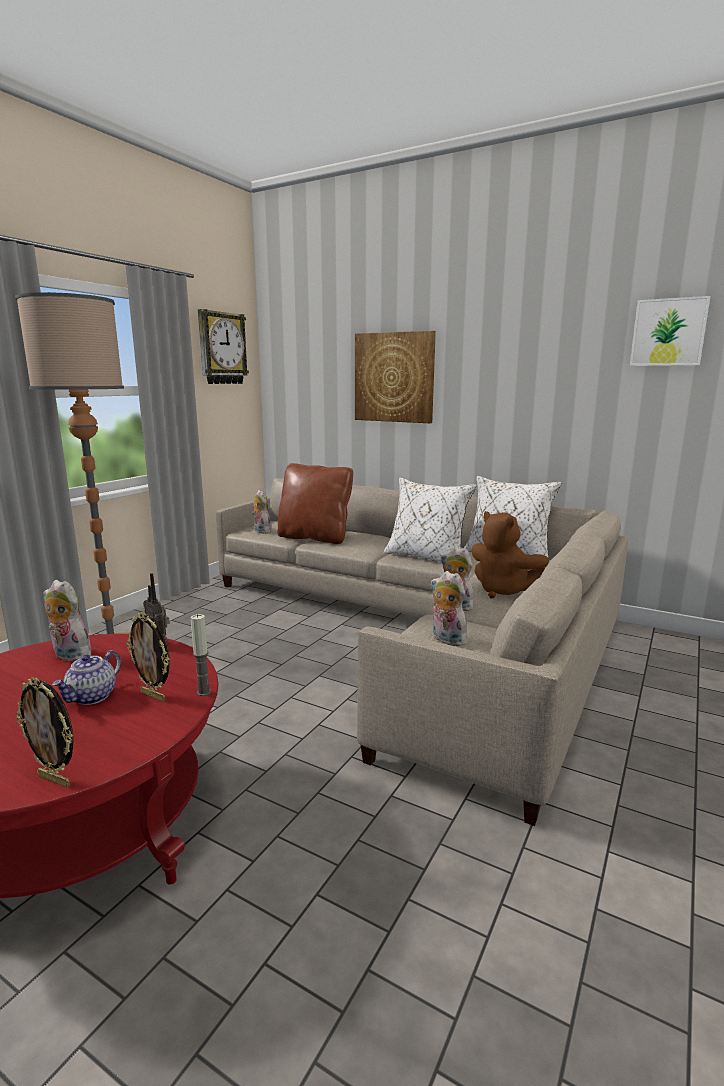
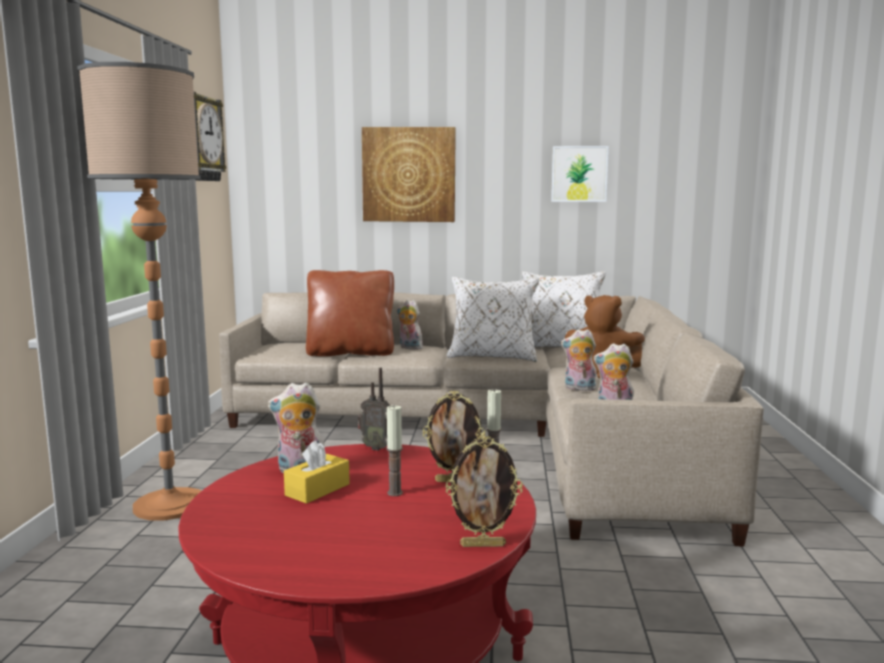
camera: 25 degrees left, 5 degrees down
(48, 678) = (317, 490): none -> yellow tissue box
(92, 697) = (395, 493): teapot -> candle
(261, 531) = (279, 353): plush toy -> plush toy (409, 348)
(668, 332) = (675, 135): picture -> picture (579, 174)

